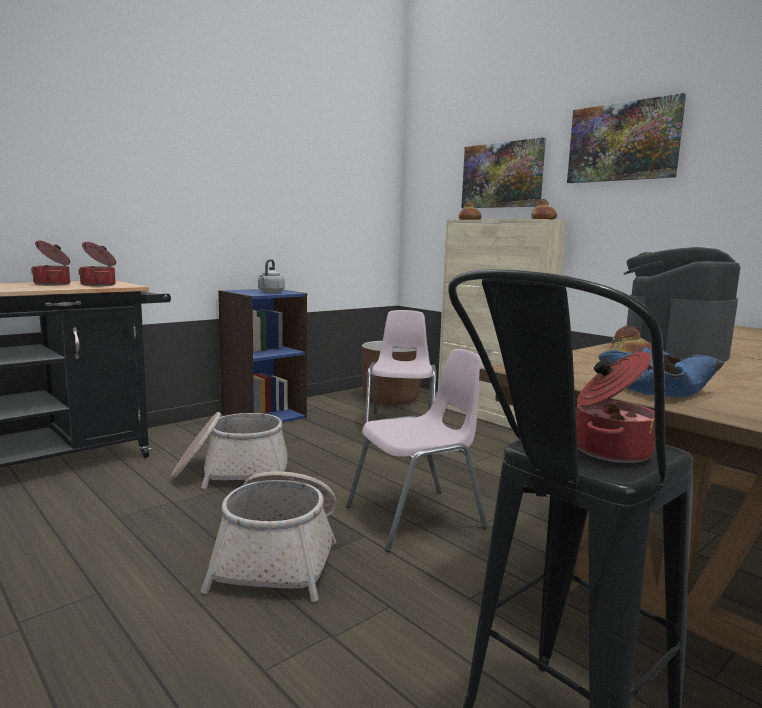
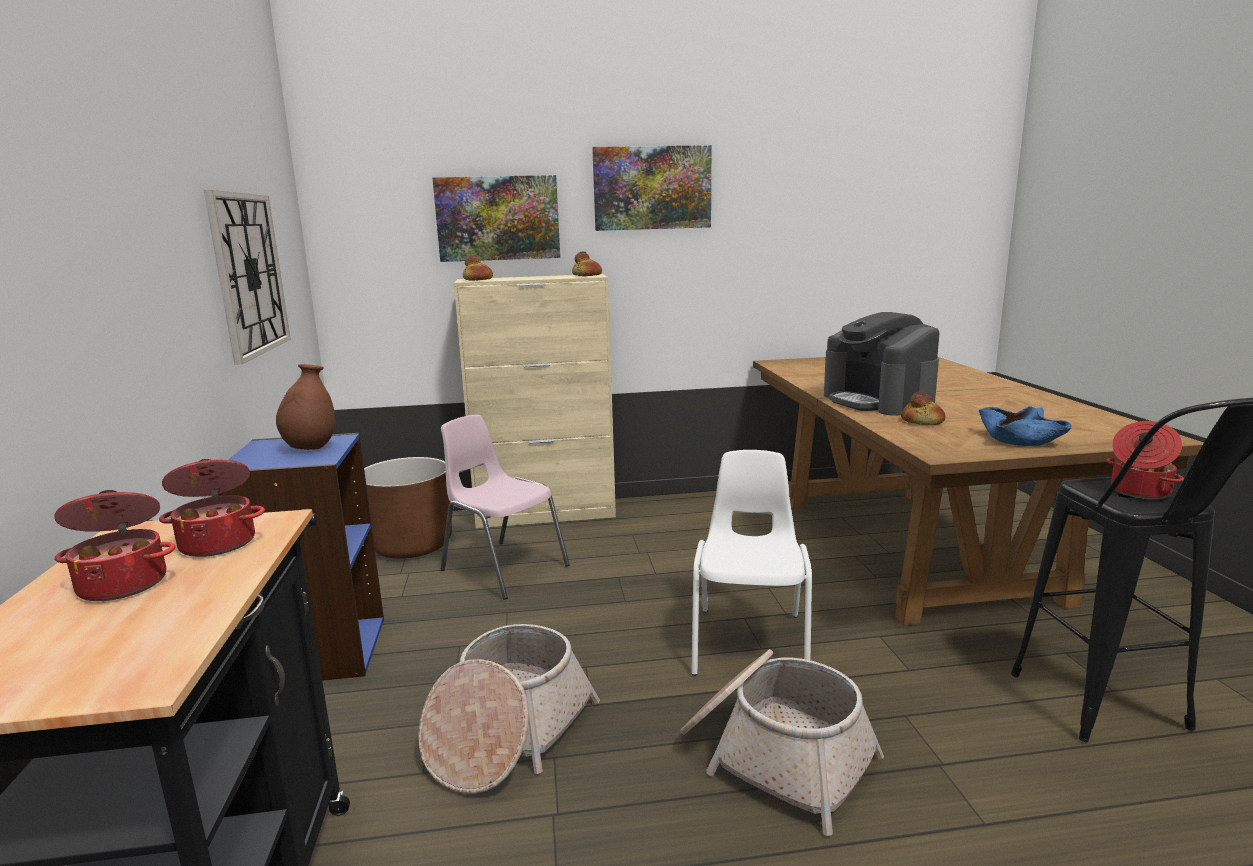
camera: 55 degrees left, 5 degrees up
(270, 292) = (310, 448): grey kettle -> brown vase
(308, 200) = (249, 274): none -> wall clock
(417, 518) = (750, 642): pink chair -> white chair

